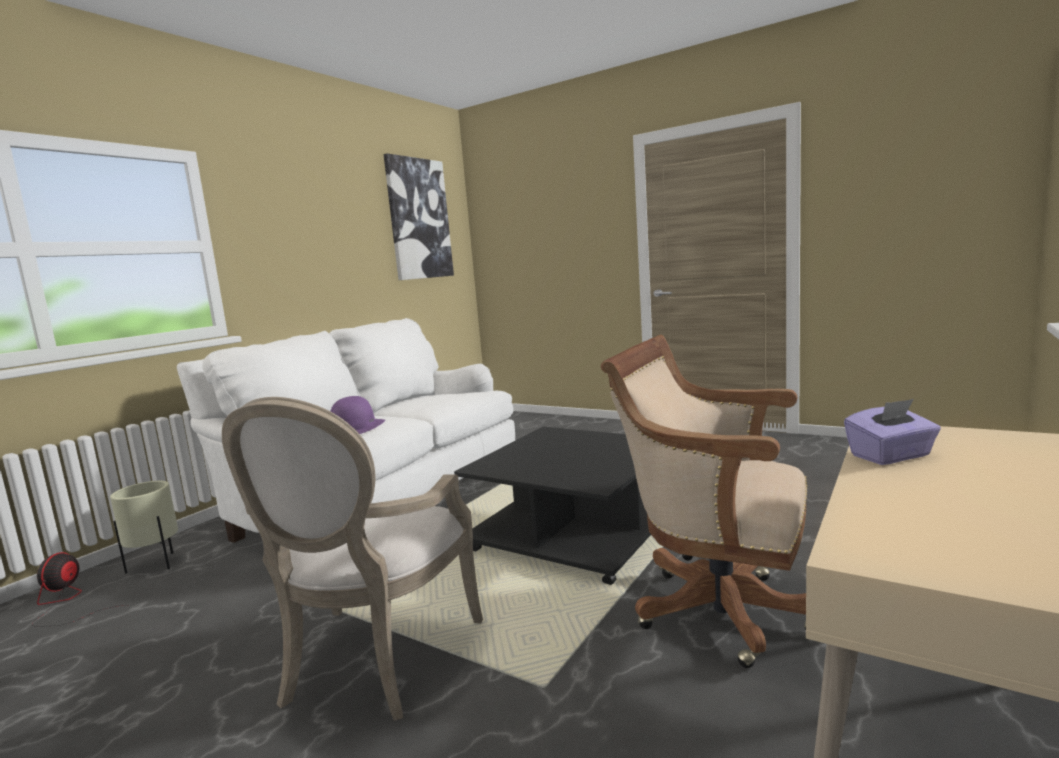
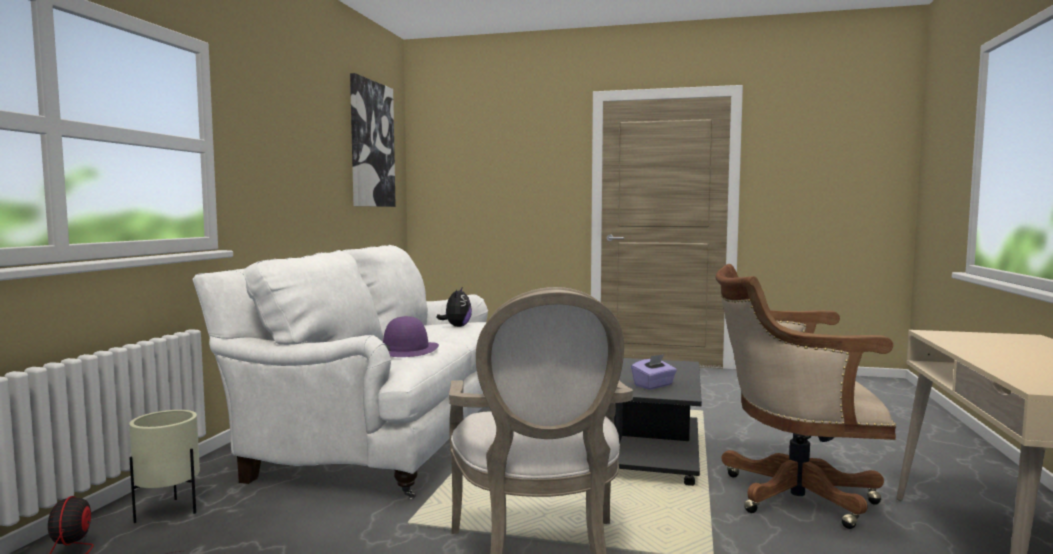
camera: 20 degrees left, 5 degrees down
(442, 398) = (456, 326): none -> plush toy
(891, 456) = (970, 346): purple tissue box -> purple tissue box (654, 385)

